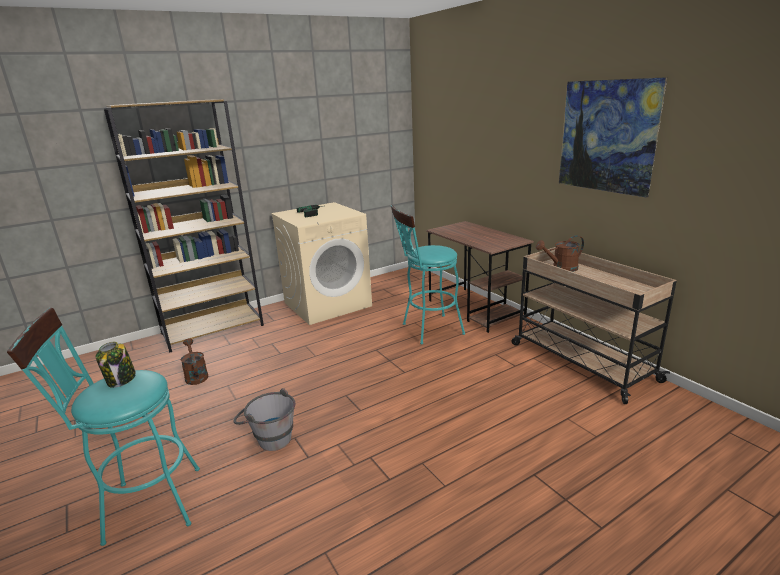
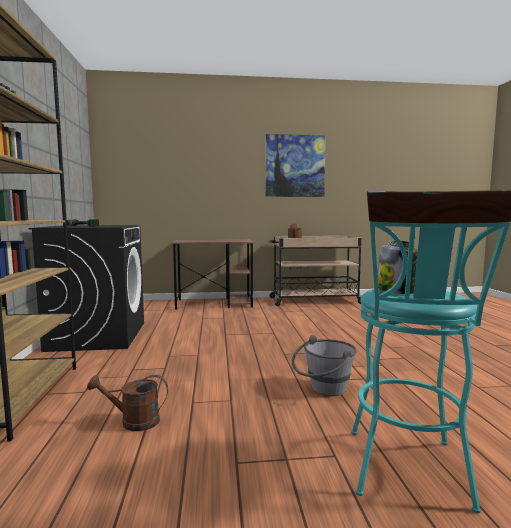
camera: 65 degrees left, 15 degrees down
(328, 304) = (98, 336): beige washing machine -> black washing machine
(428, 330) = (221, 317): turquoise stool -> none

